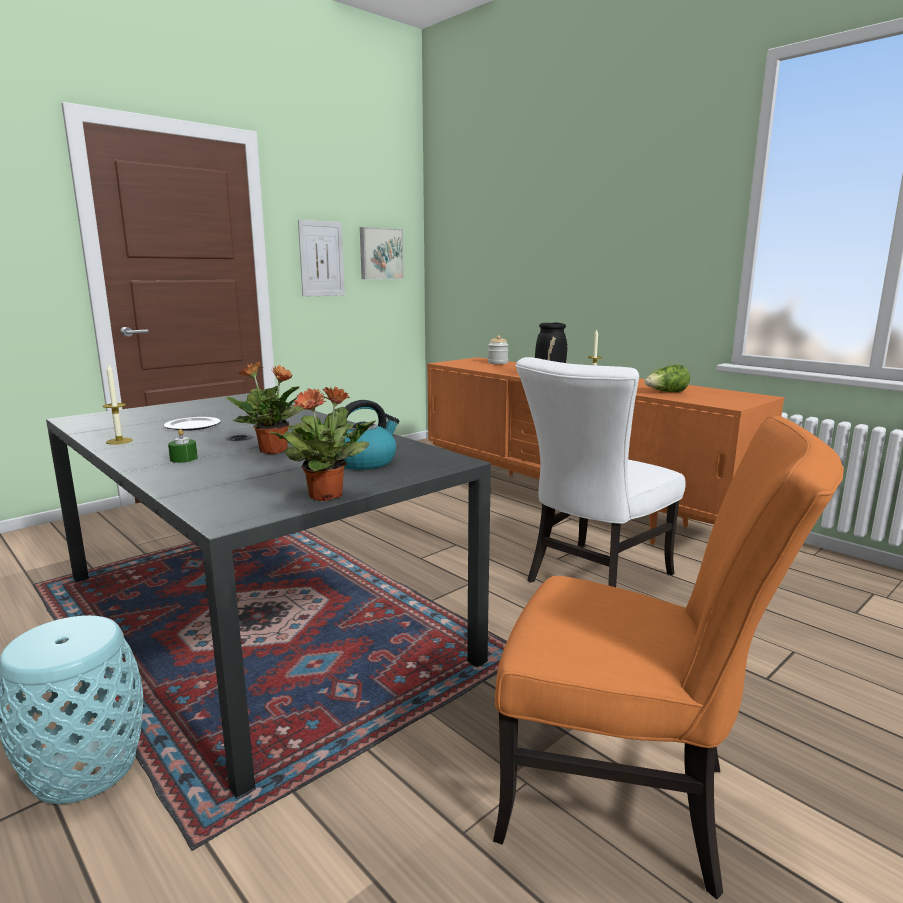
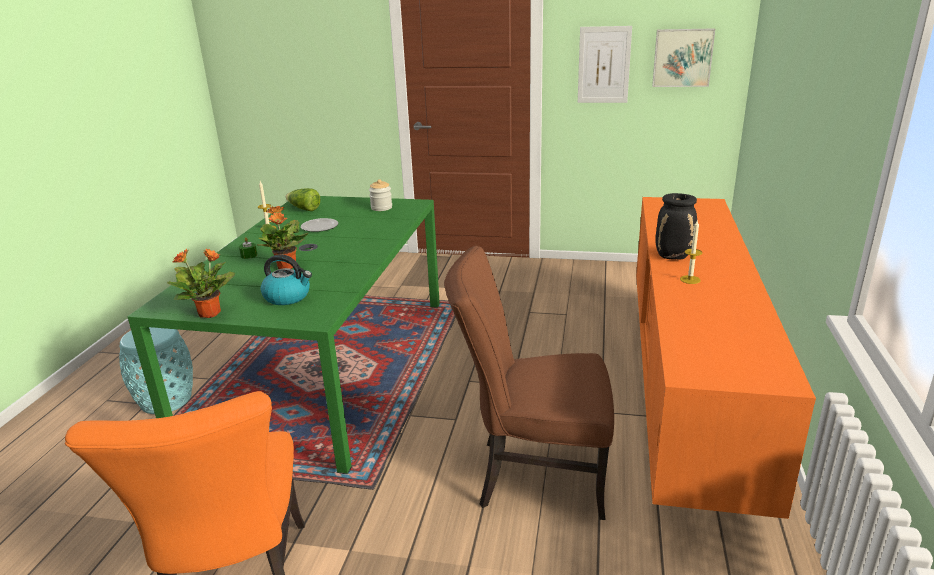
camera: 55 degrees right, 10 degrees up
(255, 617) = (325, 367): grey dining table -> green dining table
(497, 363) = (707, 215): jar -> jar (381, 208)
(593, 579) = (532, 475): white chair -> brown chair
(666, 392) = (698, 326): lettuce -> lettuce (304, 209)

